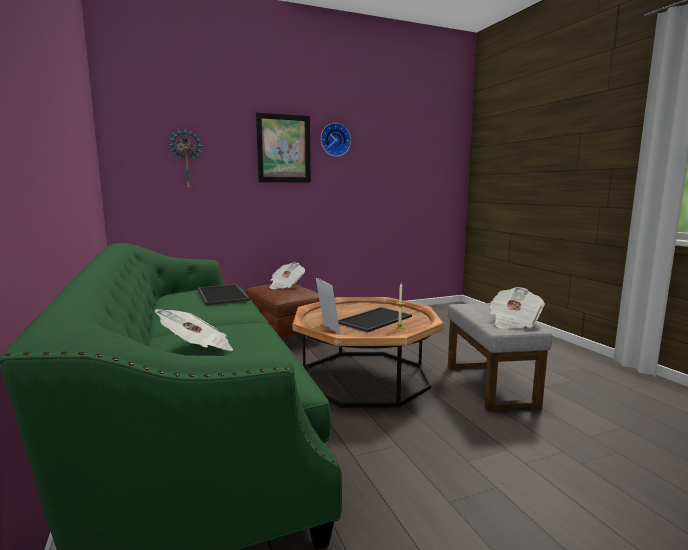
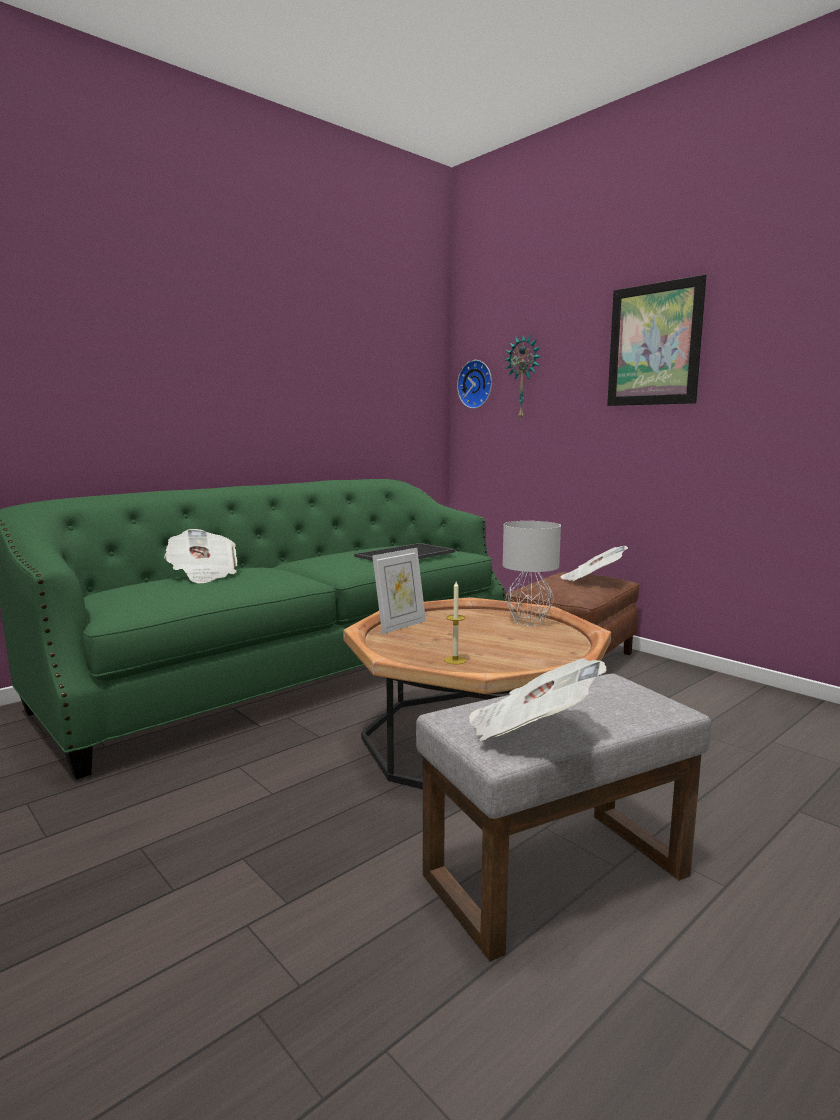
camera: 70 degrees right, 0 degrees up
(334, 140) = (757, 312): wall clock -> wall clock (476, 384)
(346, 307) = (528, 621): none -> grey table lamp
(375, 320) = (474, 643): tray -> none

